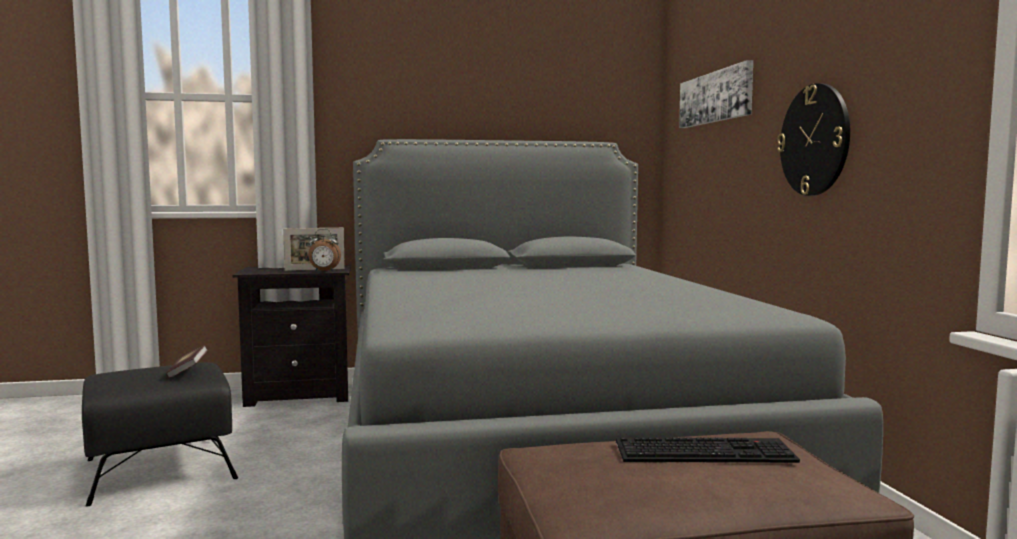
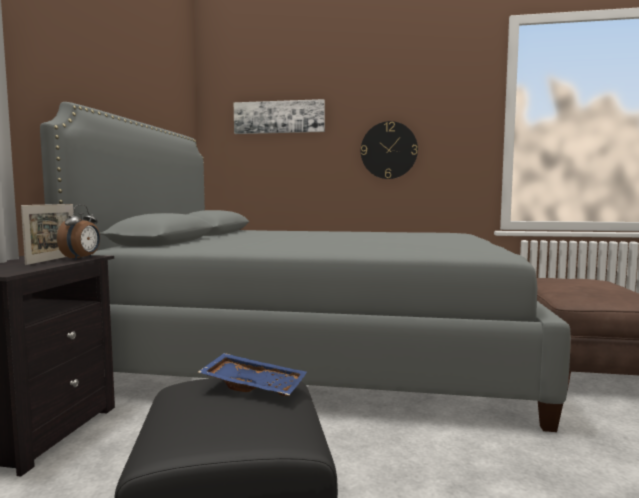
camera: 70 degrees left, 0 degrees up
(187, 372) = (255, 385): book -> blue tray
(705, 451) = (570, 282): keyboard -> none

